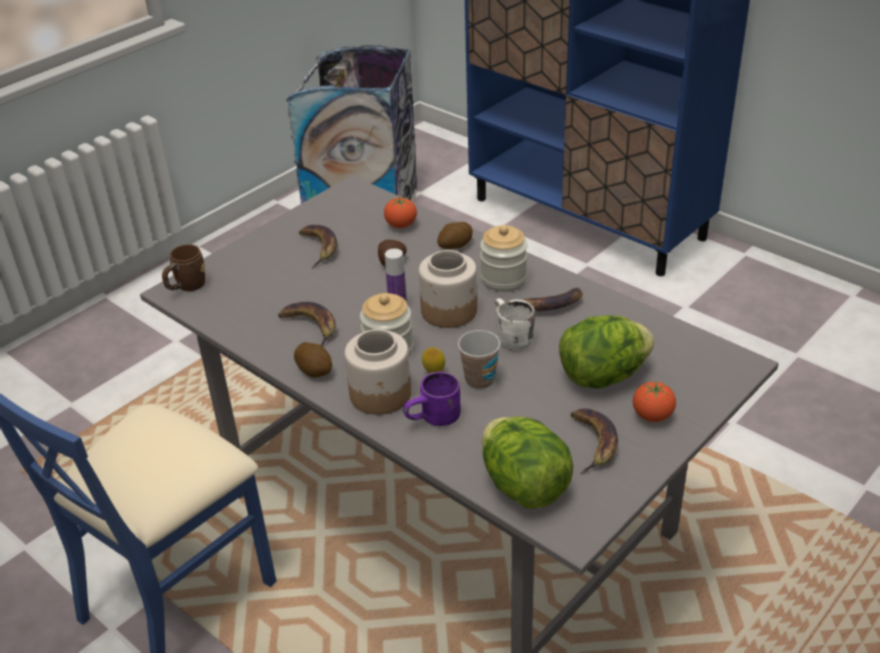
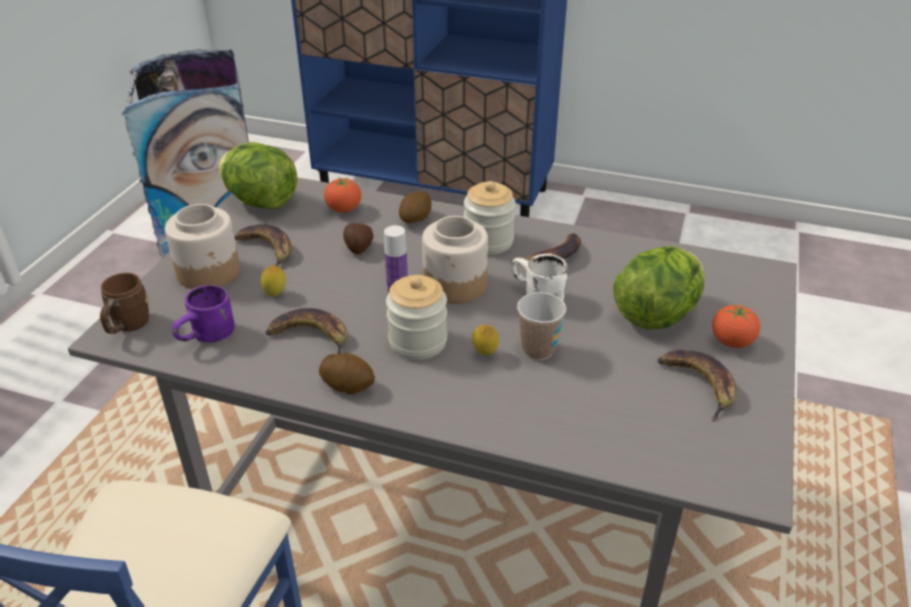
camera: 25 degrees left, 0 degrees up
(304, 286) = (275, 294): none -> lemon
(381, 394) = (443, 393): jar -> jar (209, 272)
(435, 420) = (522, 405): purple mug -> purple mug (209, 337)
(524, 486) = (667, 452): lettuce -> lettuce (261, 202)

